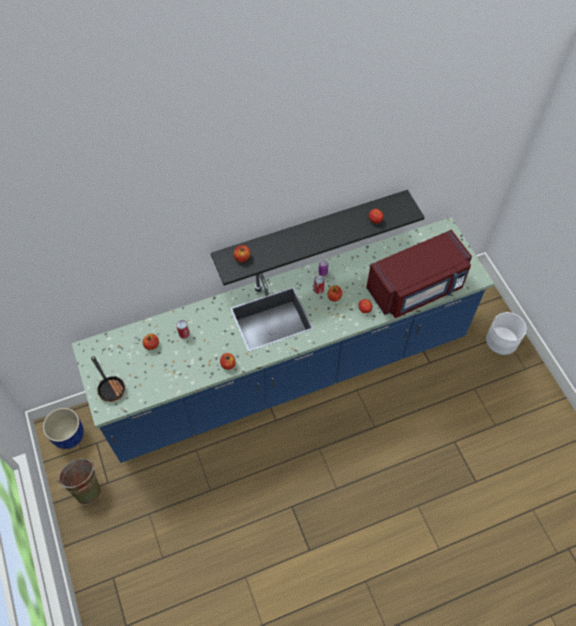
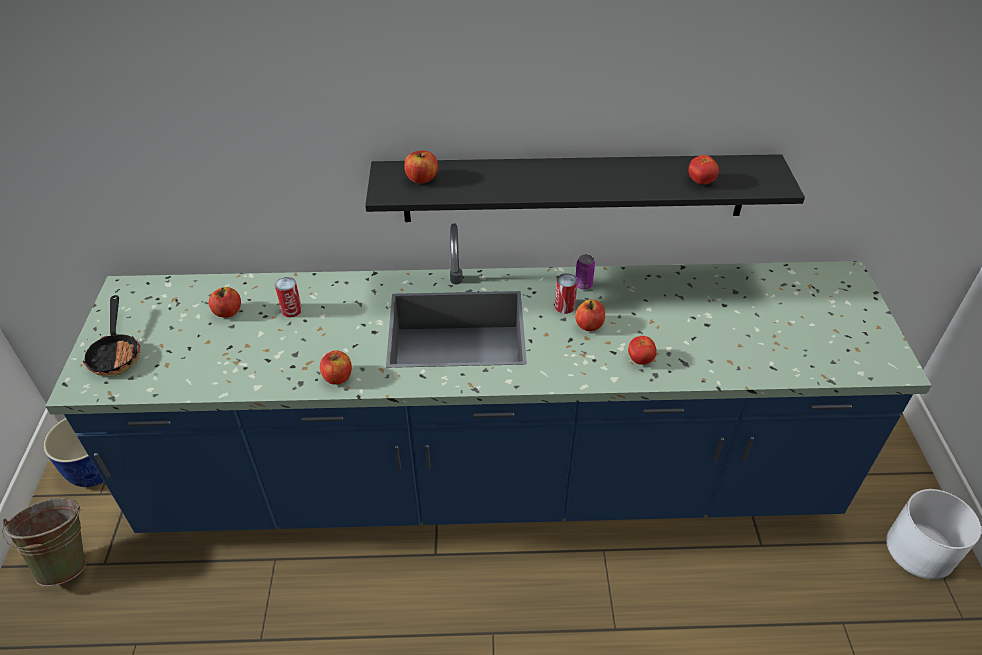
camera: 20 degrees right, 15 degrees down
(416, 288) = (758, 352): red microwave -> none

